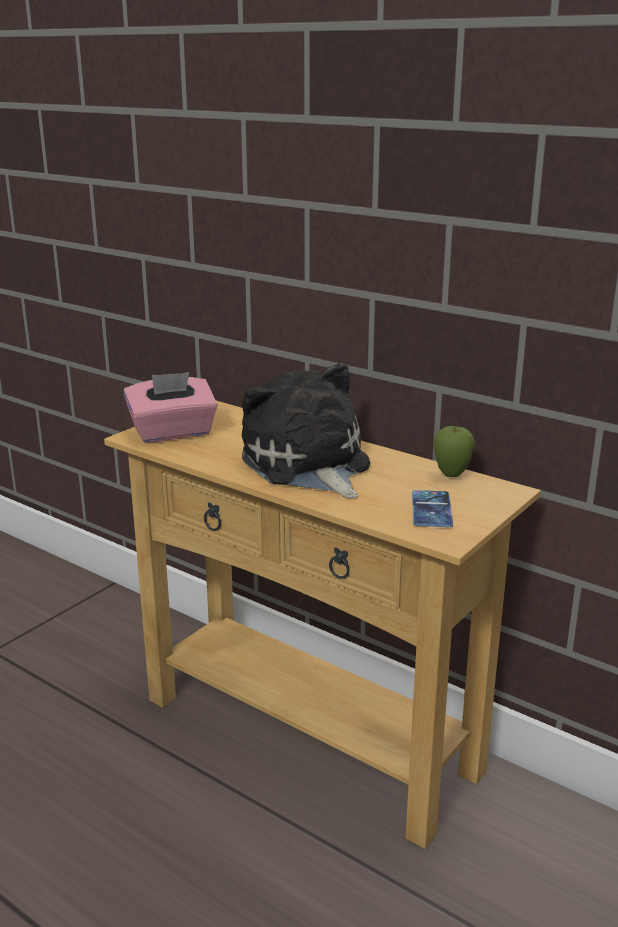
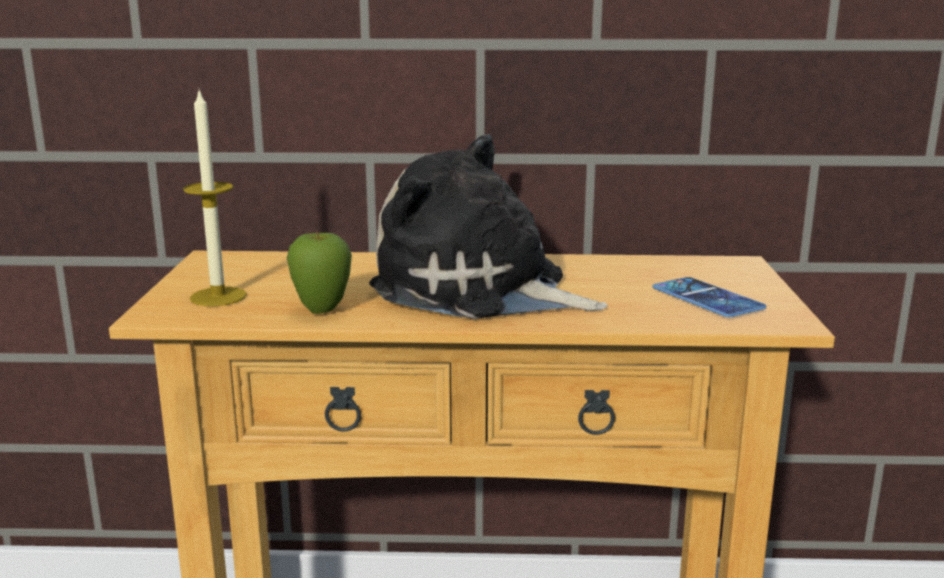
camera: 35 degrees left, 5 degrees down
(173, 433) = (218, 296): pink tissue box -> candle
(451, 476) = (656, 263): apple -> apple (322, 311)

